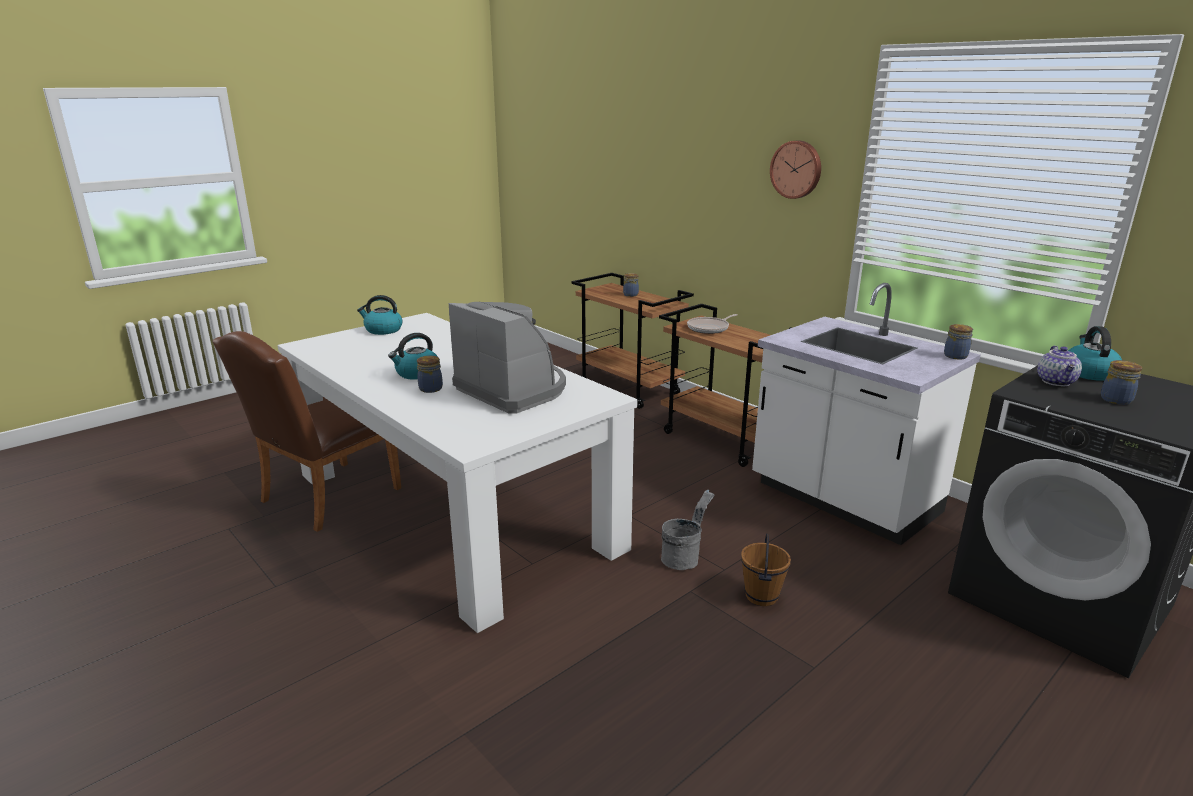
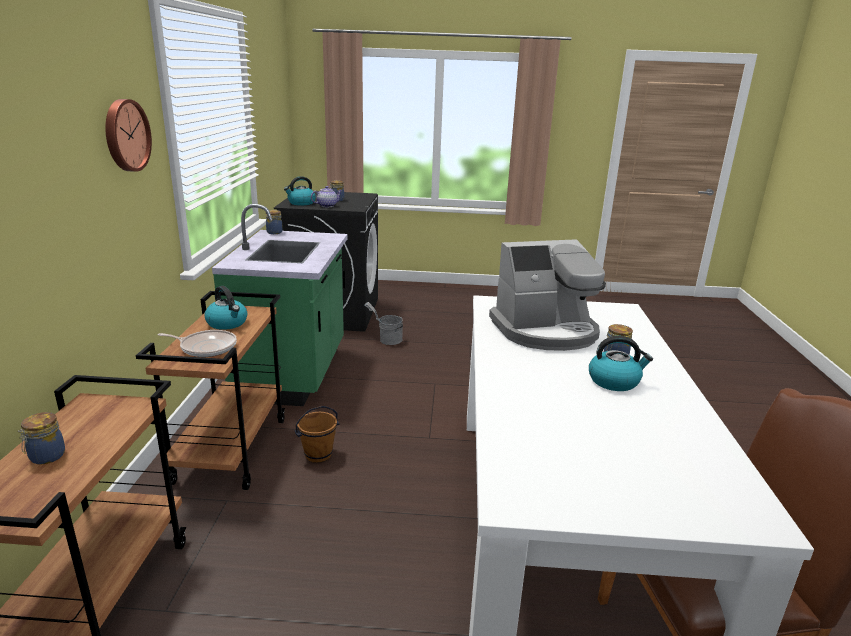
camera: 135 degrees left, 0 degrees up
(383, 330) = (602, 496): kettle -> kettle (227, 323)
(513, 389) = (545, 331): coffee machine -> coffee machine turned 105 degrees counterclockwise
(684, 557) = (444, 398): grey bucket -> grey bucket (386, 340)
(761, 596) = (441, 367): brown bucket -> brown bucket (318, 455)
(843, 500) = (294, 372): white counter -> green counter

